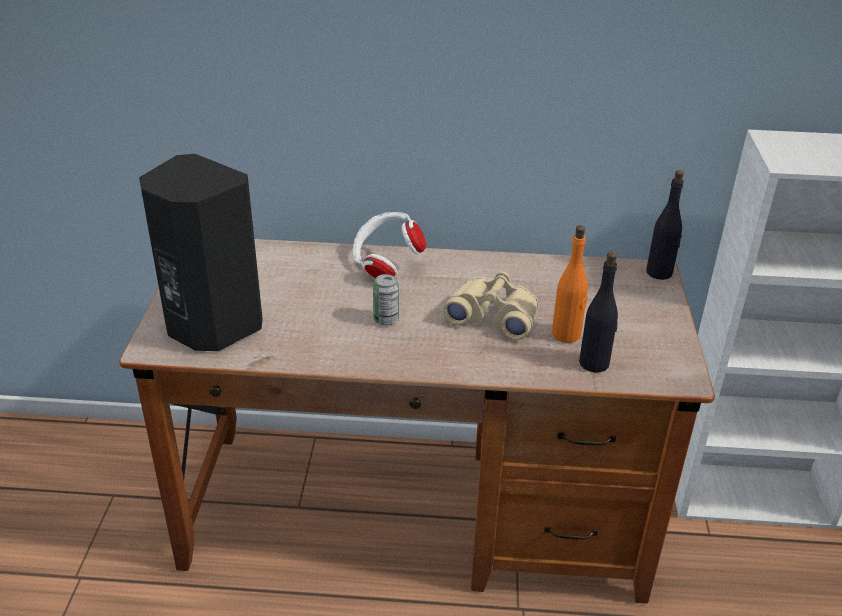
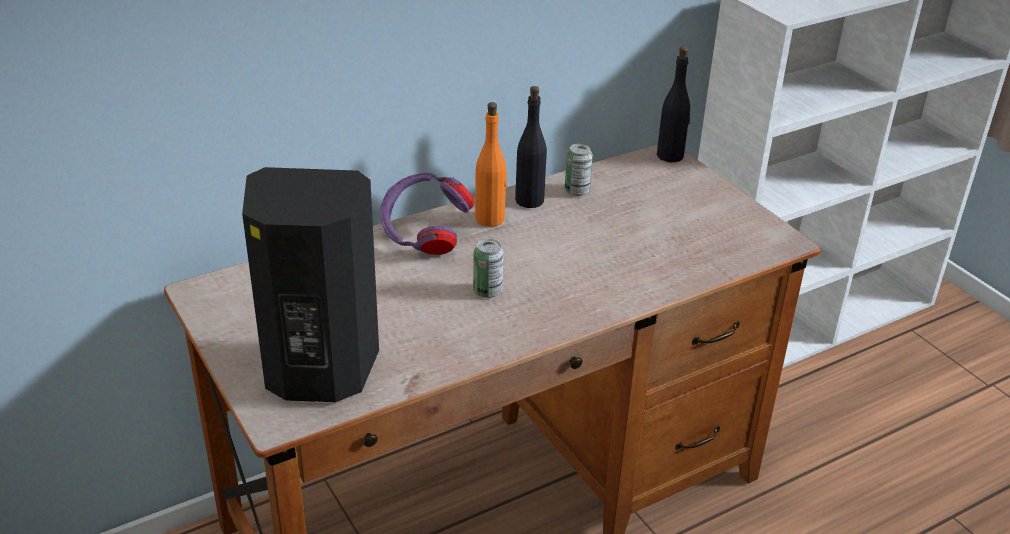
camera: 35 degrees left, 0 degrees up
(386, 265) = (424, 238): white headphones -> purple headphones
(494, 316) = (580, 248): beige binoculars -> none
(543, 272) = (577, 191): none -> can
(566, 334) = (658, 240): orange bottle -> orange bottle (490, 219)
(594, 363) = (707, 256): black bottle -> black bottle (530, 200)

